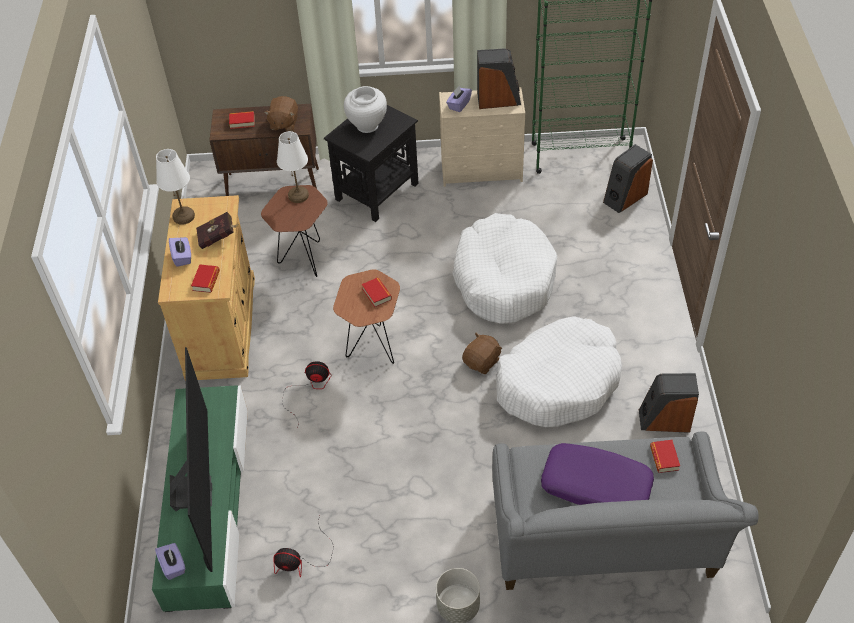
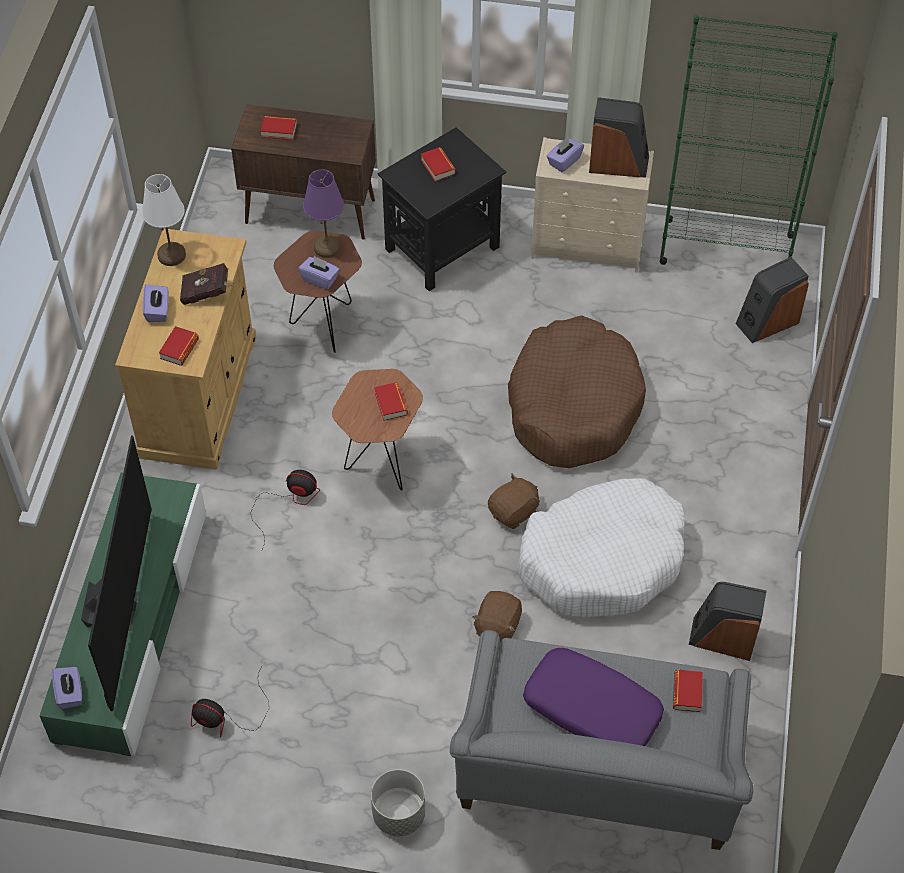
camera: 10 degrees right, 5 degrees up
(283, 123) = (331, 142): brown plush toy -> brown plush toy (497, 626)
(298, 195) = (327, 247): white table lamp -> purple table lamp
(299, 218) = (320, 279): none -> purple tissue box
(367, 126) = (438, 167): white vase -> book
(503, 279) = (573, 405): white dog bed -> brown dog bed

